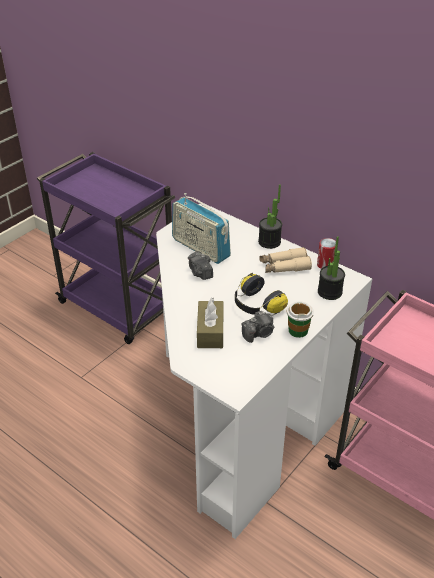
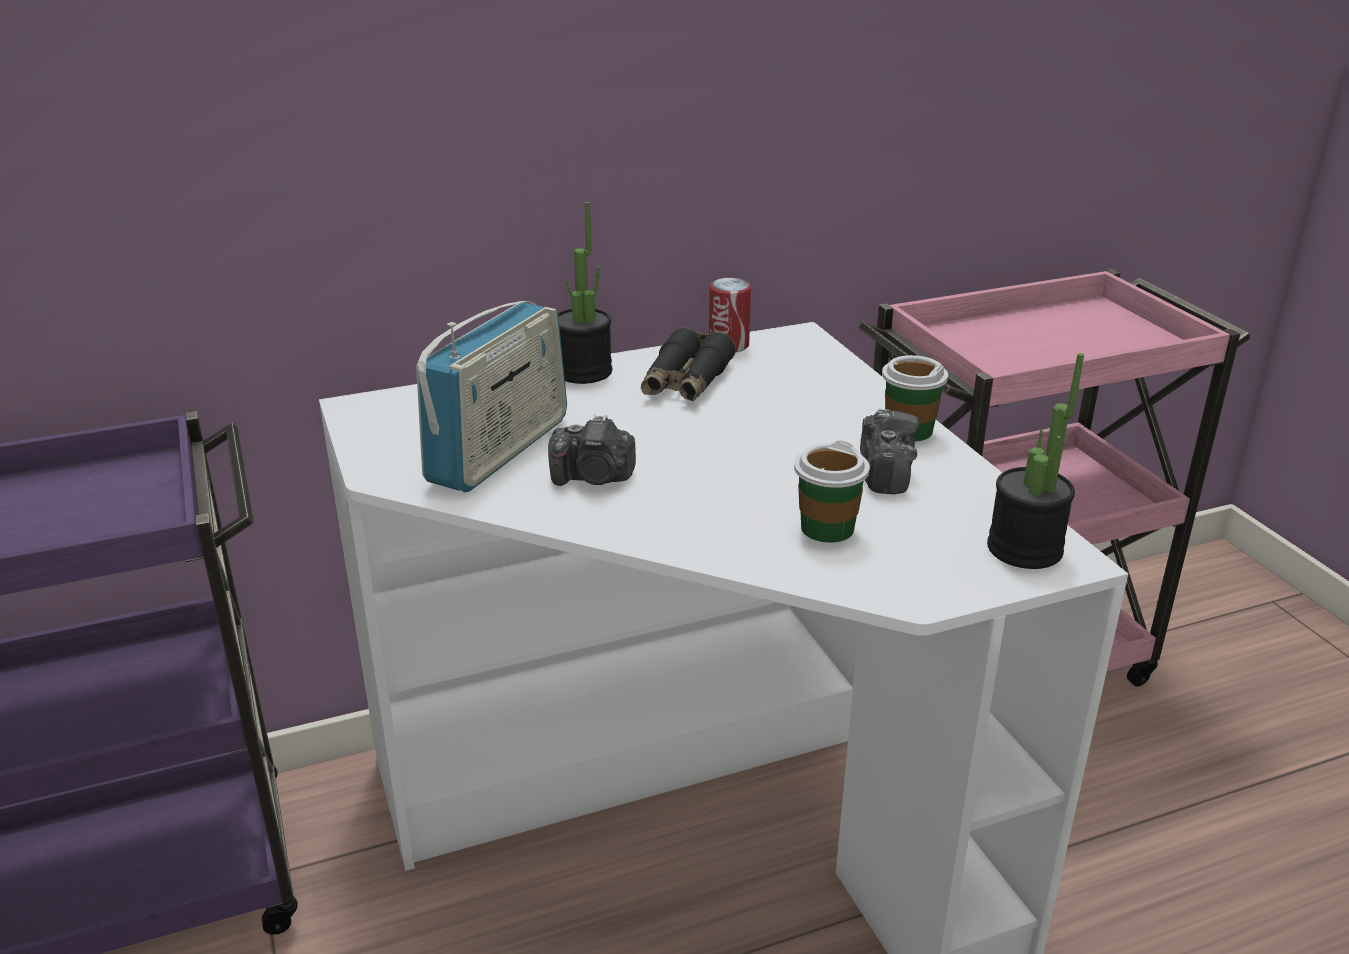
camera: 60 degrees left, 10 degrees down
(200, 248) = (499, 450): radio -> radio turned 45 degrees counterclockwise
(210, 331) = (827, 528): brown tissue box -> cup
(256, 305) = (785, 448): headphones -> none
(284, 266) = (686, 382): beige binoculars -> black binoculars
(329, 292) = (816, 366): potted plant -> potted plant (1024, 549)

